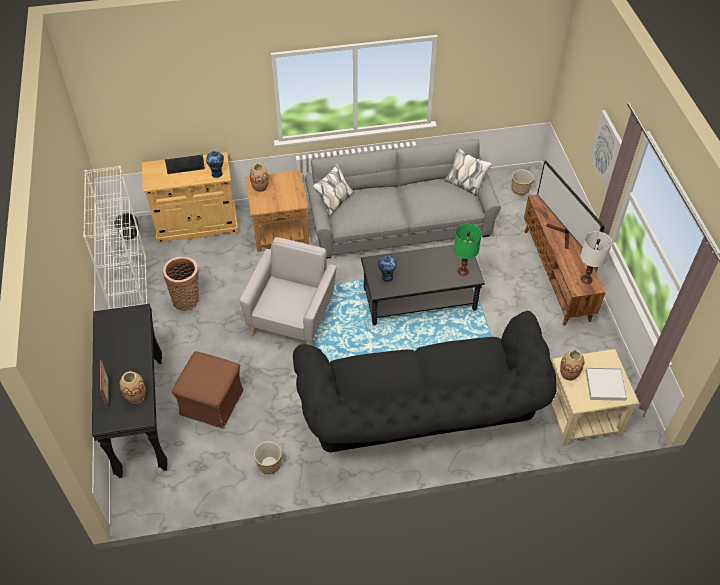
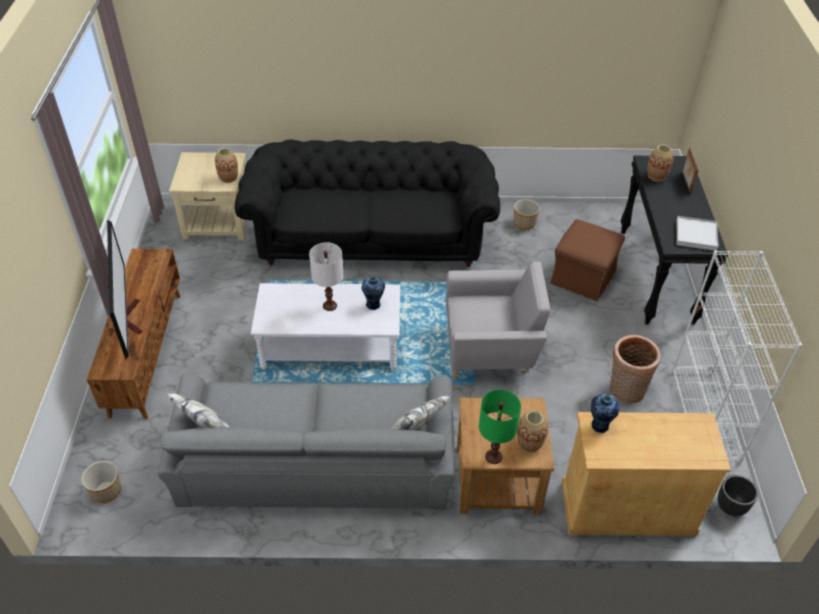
camera: 170 degrees left, 5 degrees down
(185, 166) = (654, 449): black speaker -> none
(292, 317) = (491, 350): grey armchair -> grey armchair turned 120 degrees counterclockwise
(420, 299) = (330, 347): black coffee table -> white coffee table
(463, 271) = (278, 299): green table lamp -> green table lamp (493, 457)
(586, 279) = (142, 263): white table lamp -> white table lamp (330, 305)
(605, 385) = (201, 166): white tray -> white tray (696, 235)
(607, 150) = (40, 246): picture -> none

